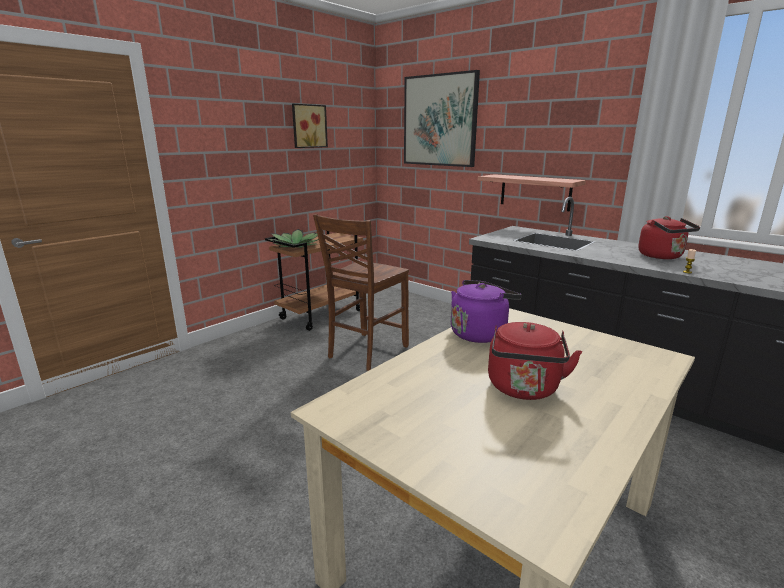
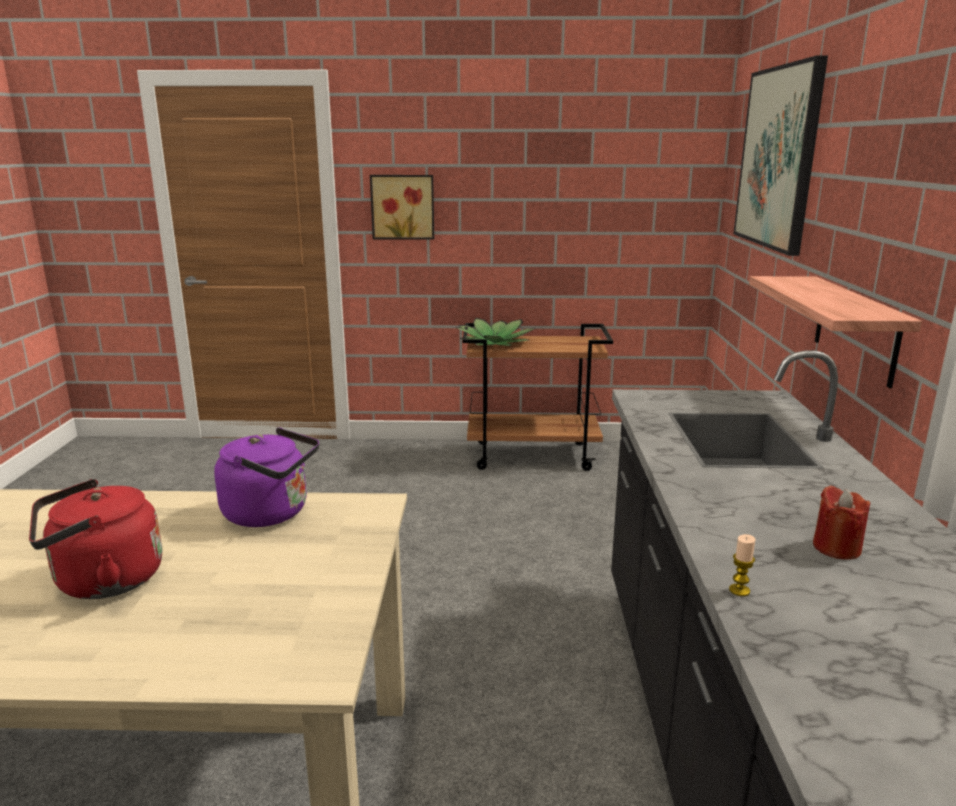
camera: 50 degrees right, 0 degrees up
(308, 126) = (568, 164): picture -> picture (403, 207)
(366, 352) = (484, 525): brown chair -> none
(662, 256) = (836, 548): red kettle -> red candle

